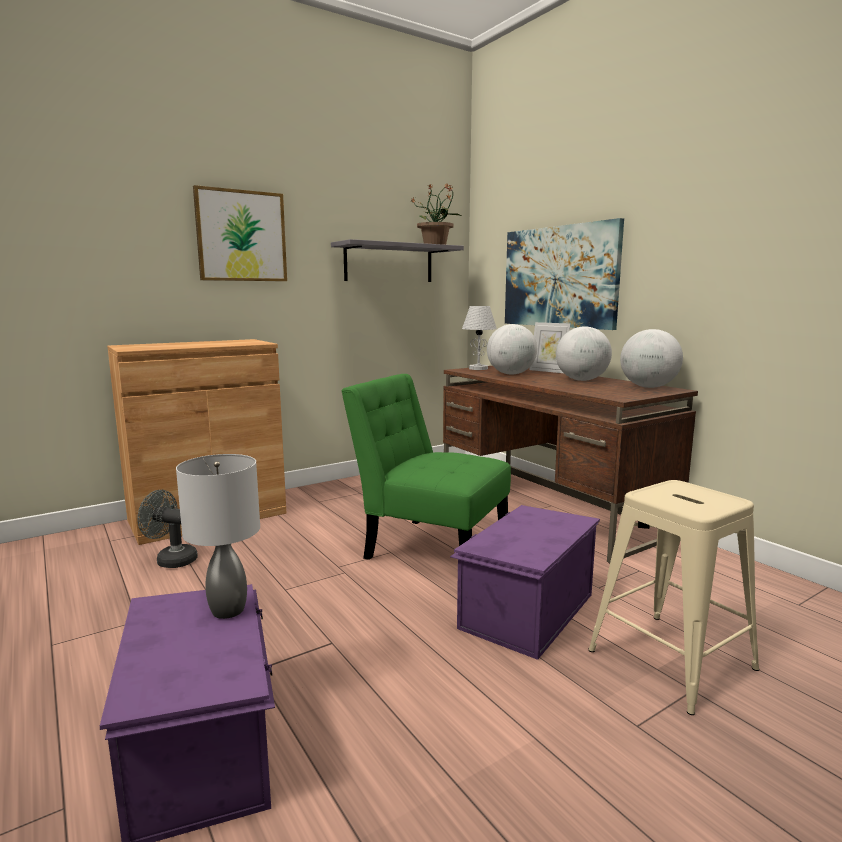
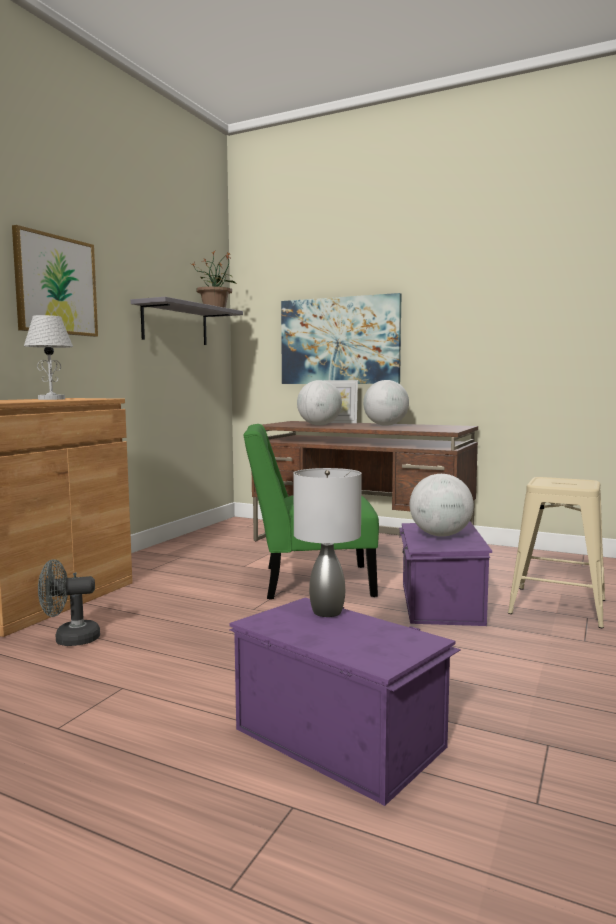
camera: 30 degrees left, 5 degrees down
(478, 368) = (279, 424): white table lamp -> white table lamp (52, 399)
(648, 387) = (443, 426): globe -> globe (440, 535)

